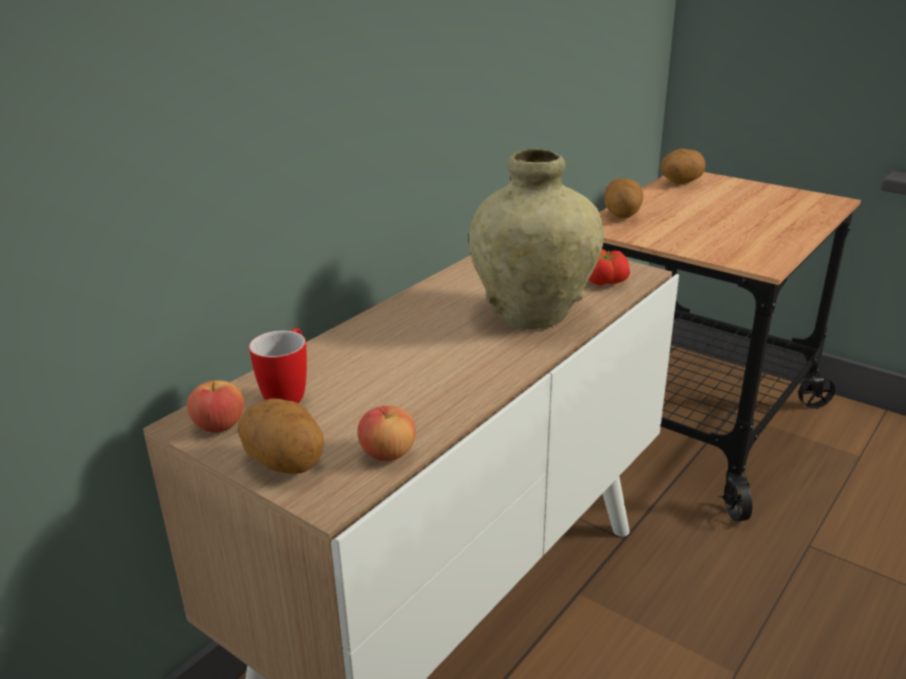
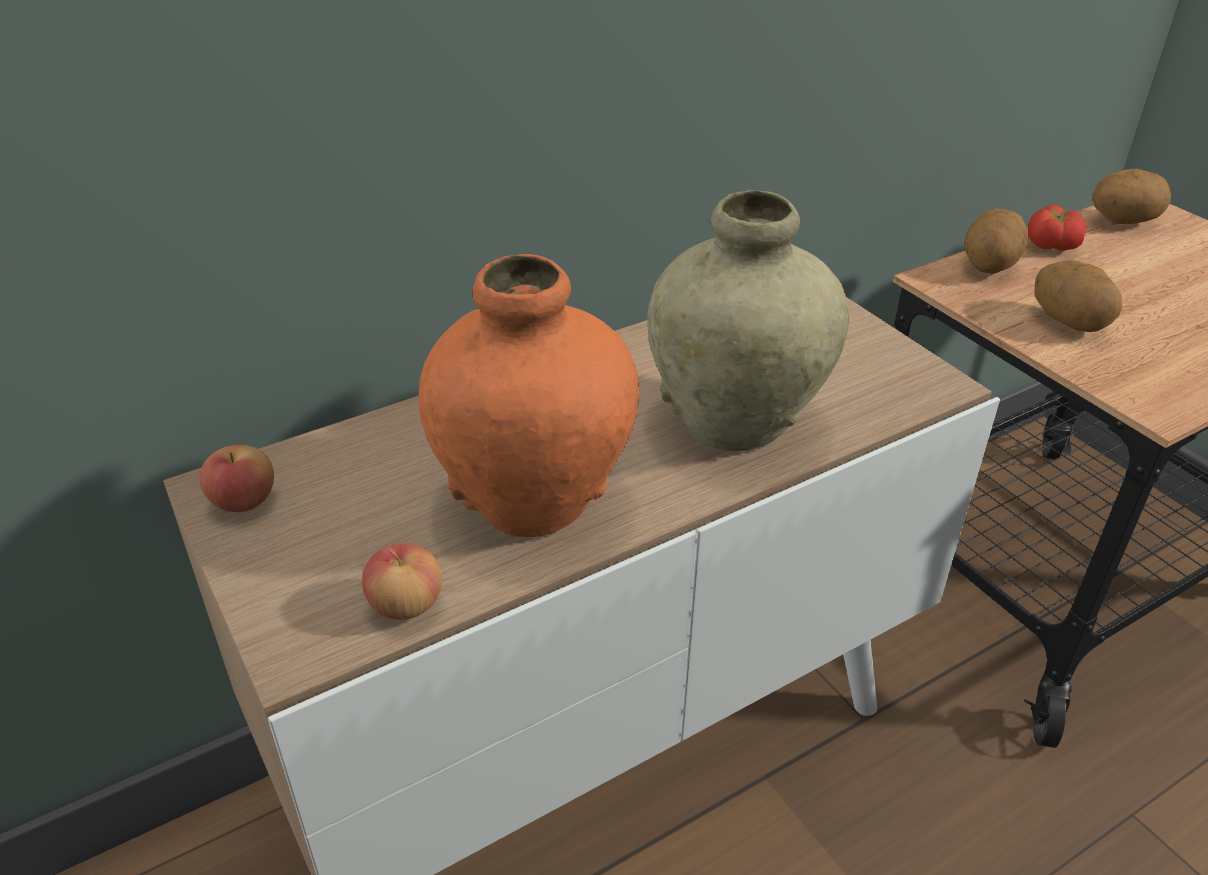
camera: 20 degrees right, 10 degrees up
(285, 463) = (281, 582): potato -> potato (1069, 322)
(289, 393) = (350, 473): mug -> none
(433, 380) = (534, 501): none -> orange vase
(603, 282) = (872, 388): tomato -> tomato (1049, 246)

